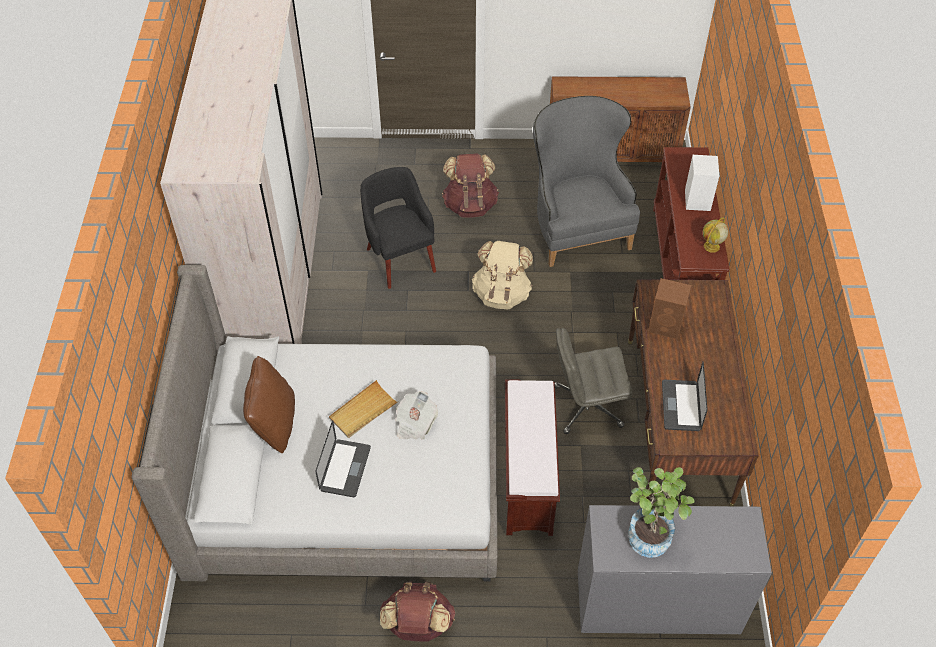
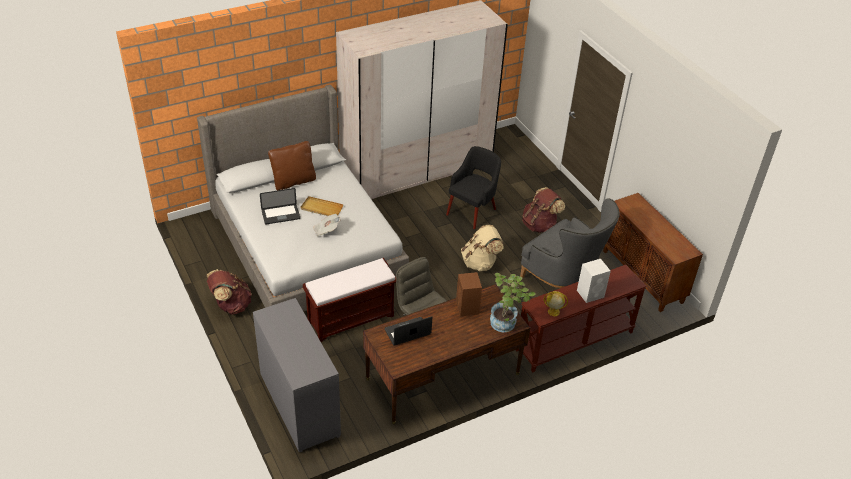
camera: 60 degrees right, 10 degrees down
(577, 227) = (564, 279): grey armchair -> grey armchair turned 90 degrees clockwise
(650, 533) = (291, 328): potted plant -> potted plant (506, 322)

